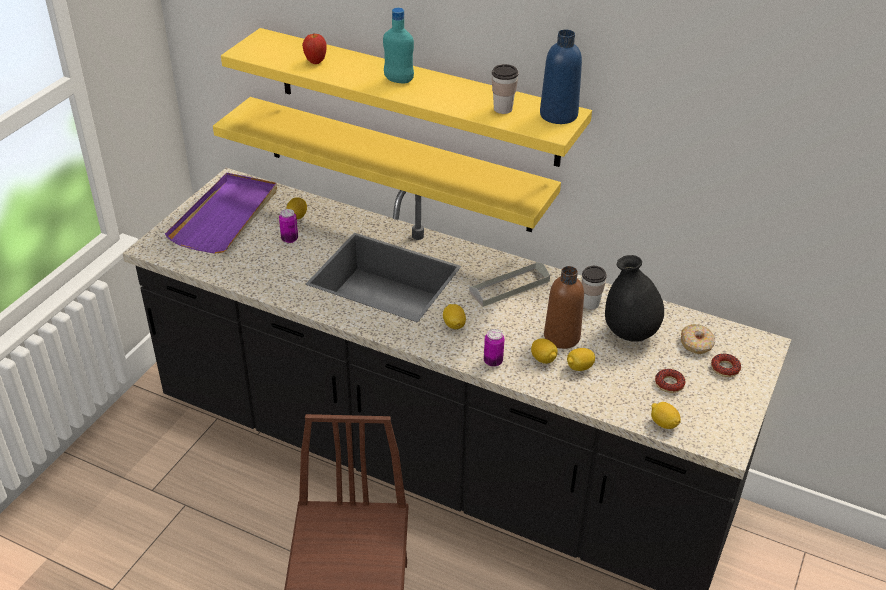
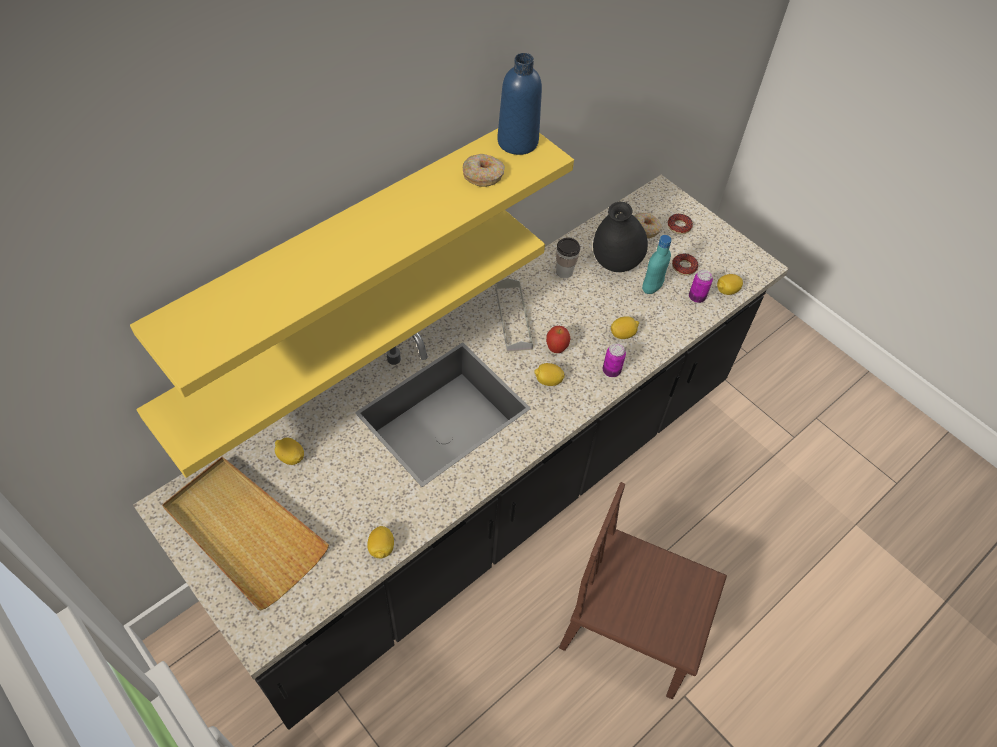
camera: 70 degrees left, 15 degrees up
(226, 216) = (244, 532): purple tray -> beige tray
(289, 239) = (331, 478): can -> can (696, 297)
(315, 62) = (273, 294): apple -> apple (556, 348)
(398, 80) = (370, 234): turquoise bottle -> turquoise bottle (651, 287)
(502, 109) = (483, 175): cup -> donut
(561, 337) = (599, 310): brown bottle -> none
(579, 367) = (643, 314): lemon -> lemon (381, 548)

